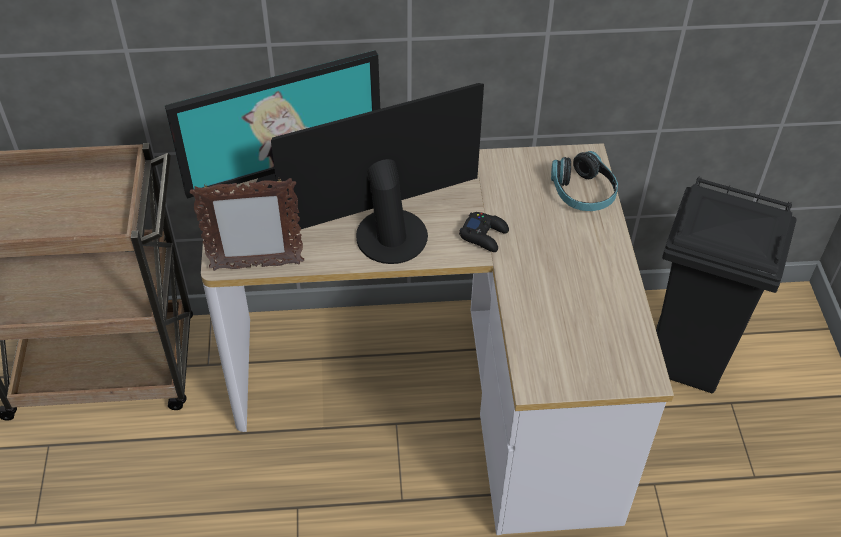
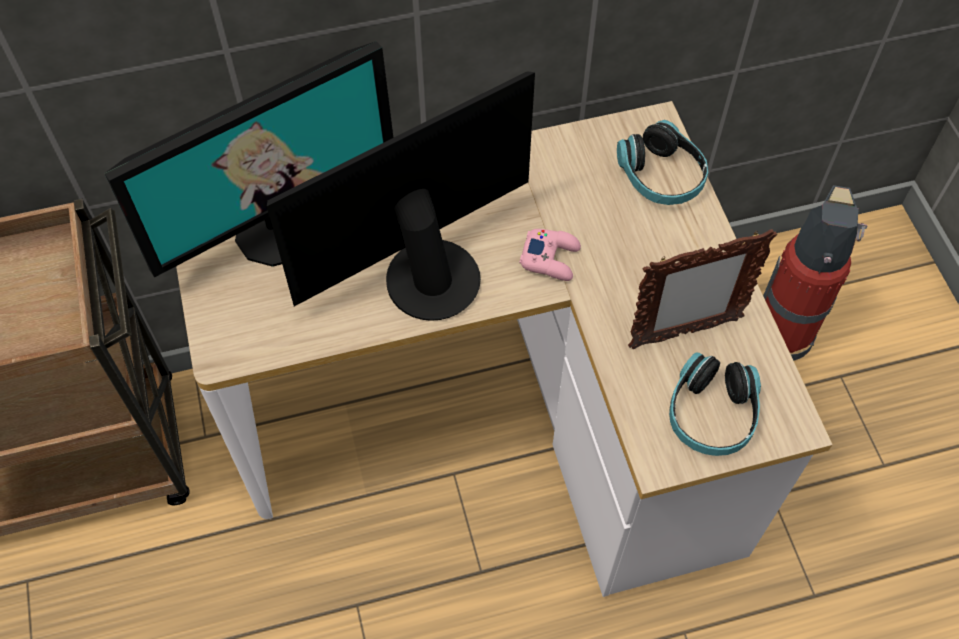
camera: 10 degrees left, 10 degrees up
(256, 266) = (265, 353): picture frame -> picture frame (683, 333)
(484, 235) = (550, 258): black game controller -> pink game controller
(582, 359) = (711, 414): none -> headphones
(688, 361) = (782, 331): black trash can -> fire extinguisher

